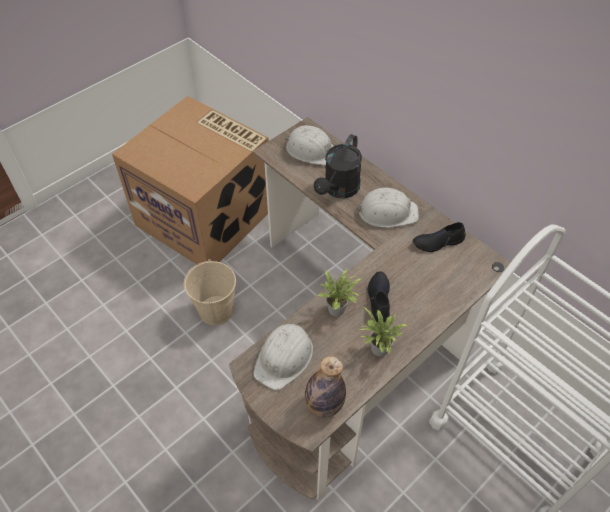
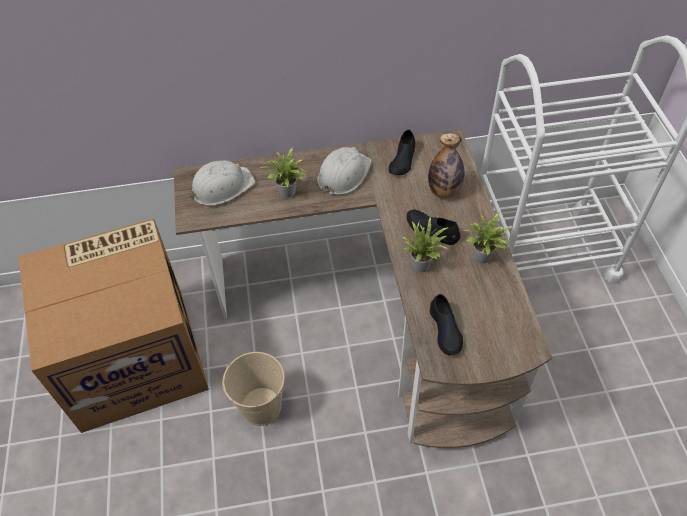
camera: 55 degrees left, 0 degrees up
(284, 357) = (445, 330): white hard hat -> black shoe
(324, 404) = (512, 325): bottle -> bottle (444, 191)
(339, 190) = (288, 193): black watering can -> potted plant

